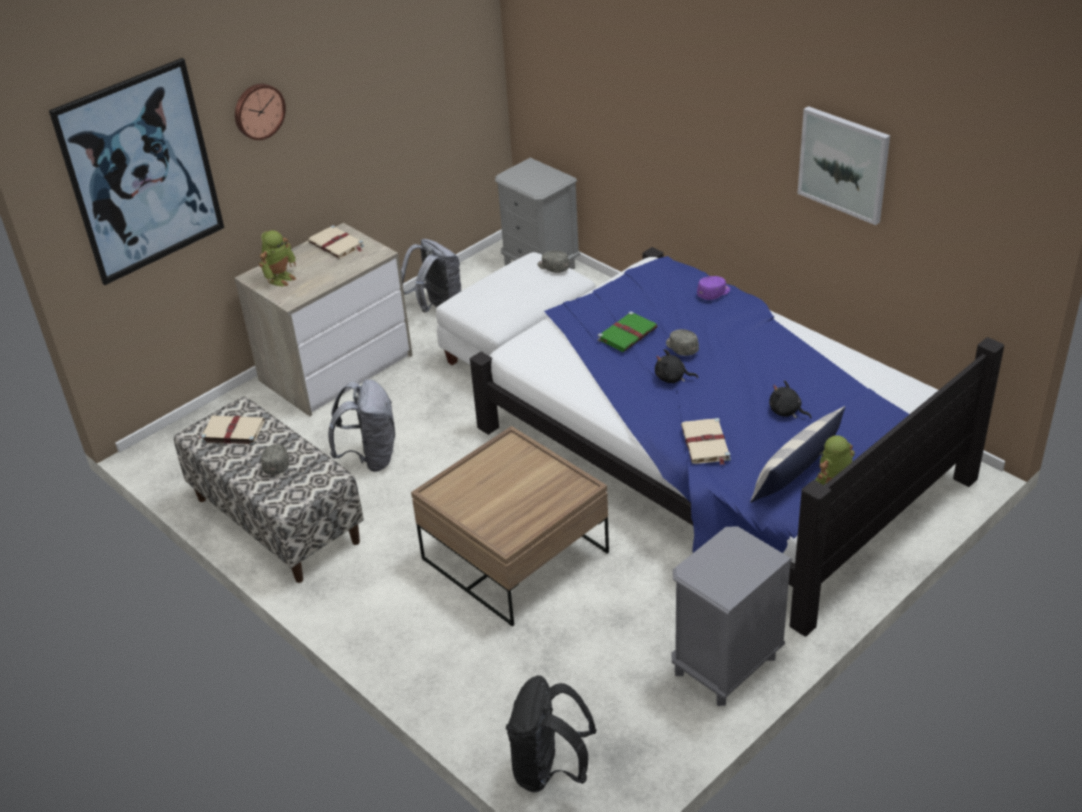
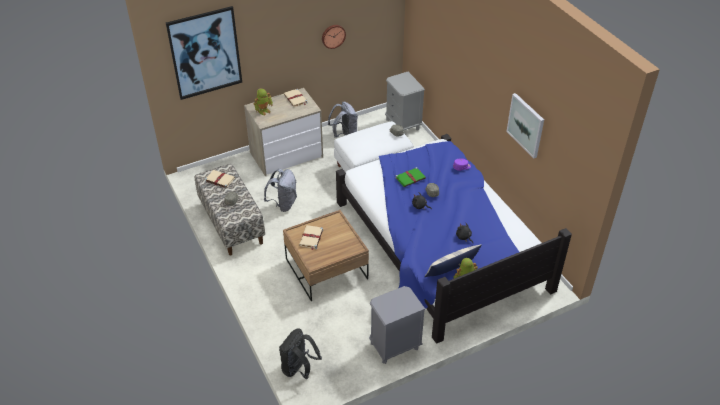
camera: 15 degrees right, 5 degrees up
(258, 111) = (267, 32): wall clock -> wall clock (333, 36)
(705, 444) = (418, 243): beige book -> beige book (311, 238)

